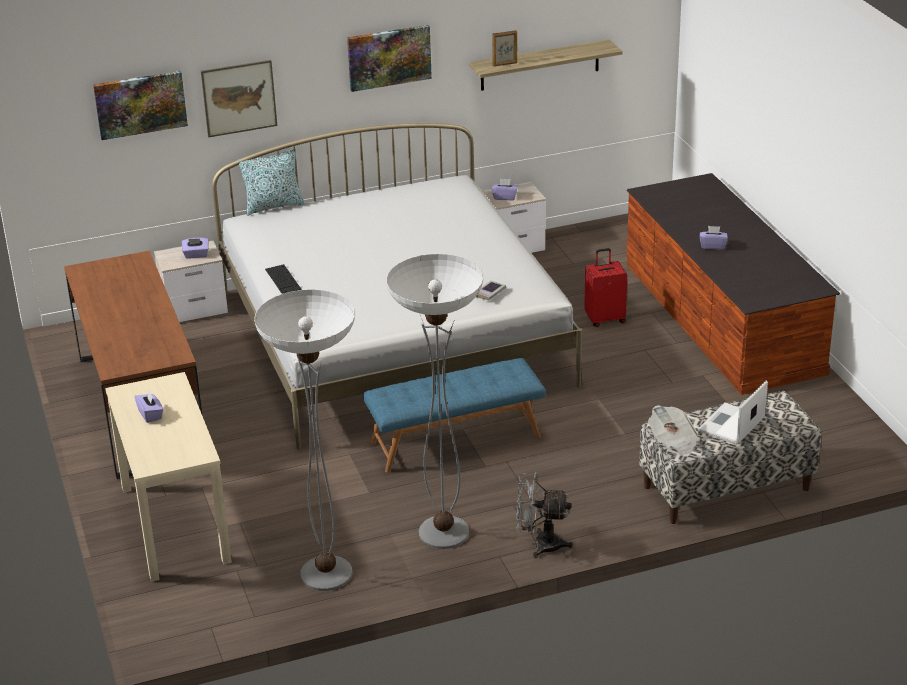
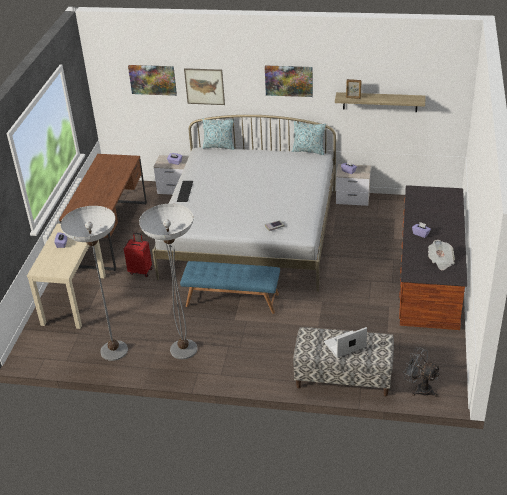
camera: 30 degrees right, 5 degrees up
(432, 177) = (308, 151): none -> pillow
(540, 544) = (222, 374): grey fan -> grey fan (420, 388)
(605, 319) = (365, 256): red suitcase -> red suitcase (141, 271)
(673, 442) = (305, 344): newspaper -> newspaper (440, 261)

